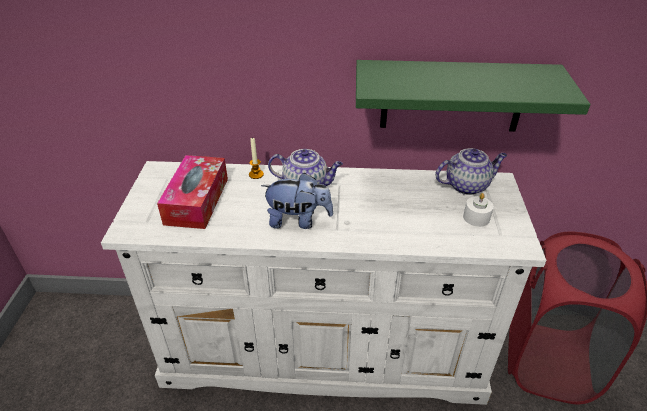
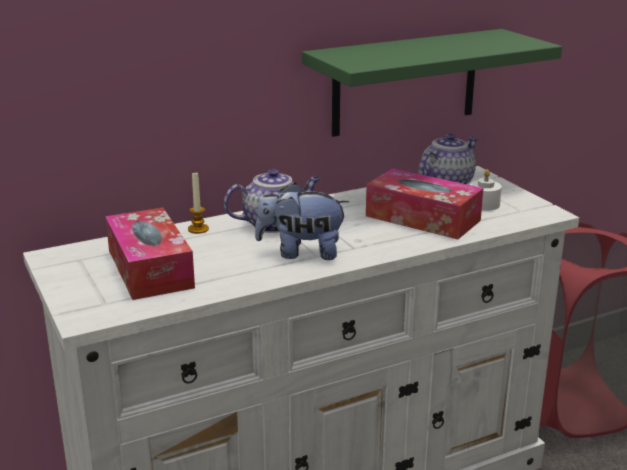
camera: 30 degrees left, 15 degrees down
(298, 220) = (301, 252): plush toy -> plush toy turned 150 degrees counterclockwise
(414, 216) = (422, 218): none -> tissue box

